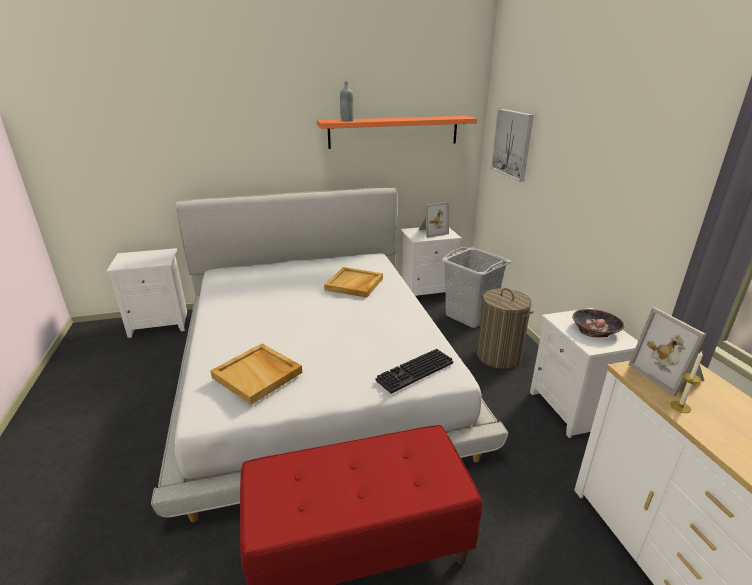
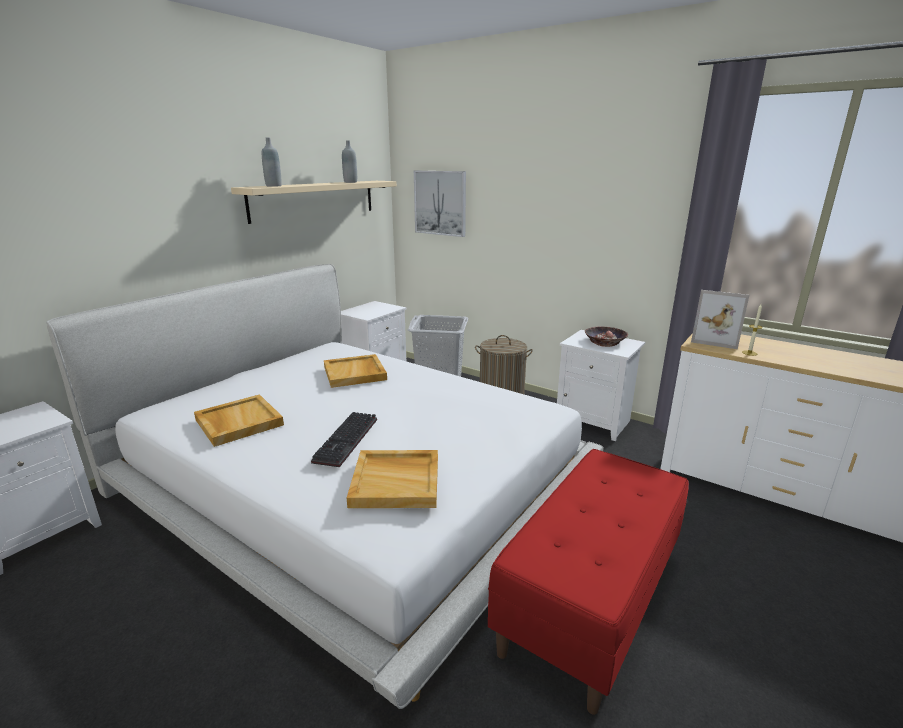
camera: 40 degrees left, 5 degrees down
(246, 295) = (238, 422): none -> beige tray
(394, 132) = (314, 200): orange shelf -> beige shelf
(415, 373) = (528, 419): keyboard -> keyboard (347, 441)
(427, 118) = (350, 182): none -> grey bottle
(431, 232) = (371, 308): picture frame -> none

